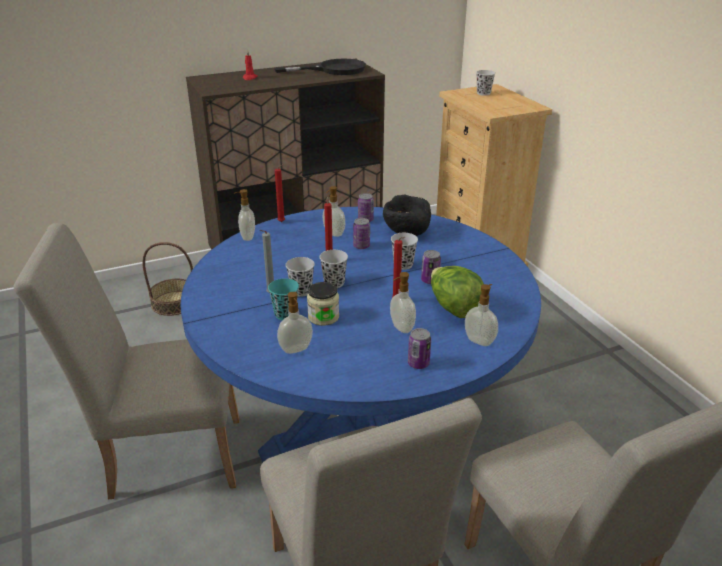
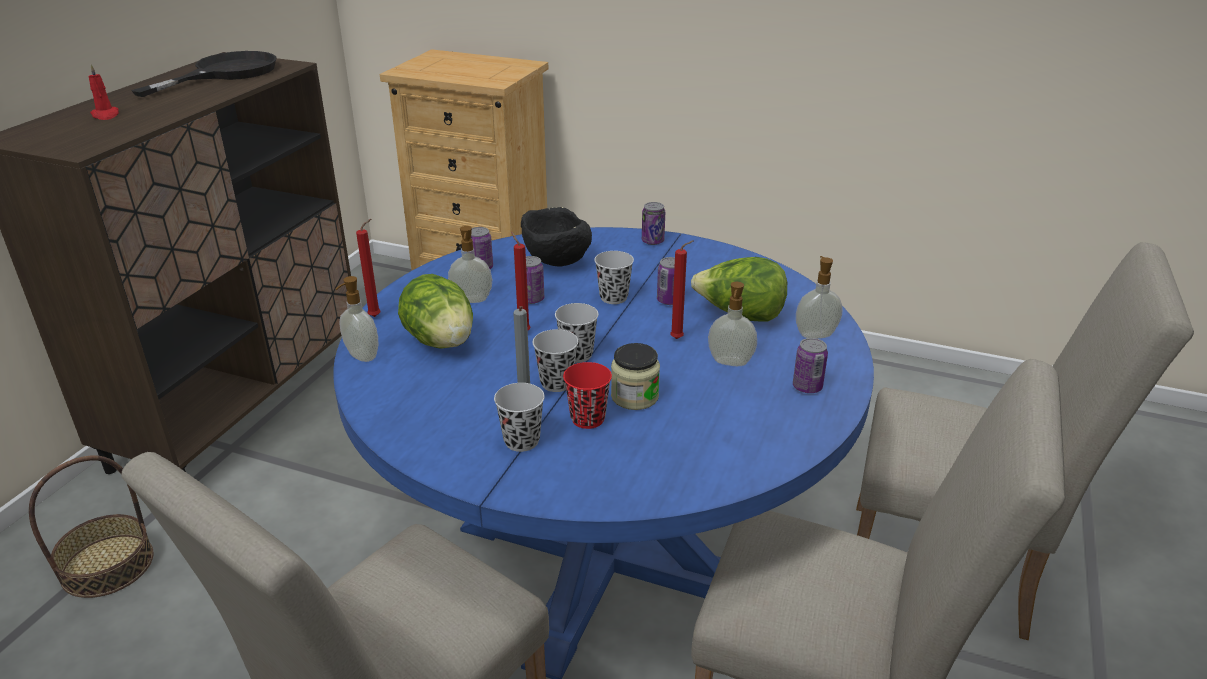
camera: 45 degrees left, 0 degrees up
(285, 314) = (588, 419): turquoise cup -> red cup
(288, 246) = (441, 341): none -> lettuce
(296, 350) = (673, 448): soap dispenser -> none
(481, 245) = (652, 241): none -> can
(483, 93) = (439, 63): black cup -> black cup (521, 441)

